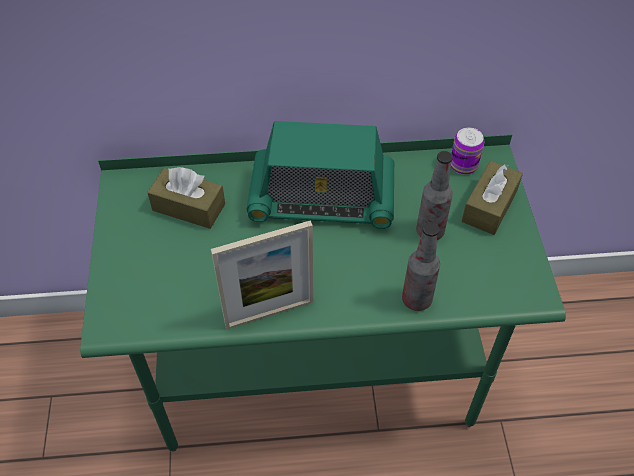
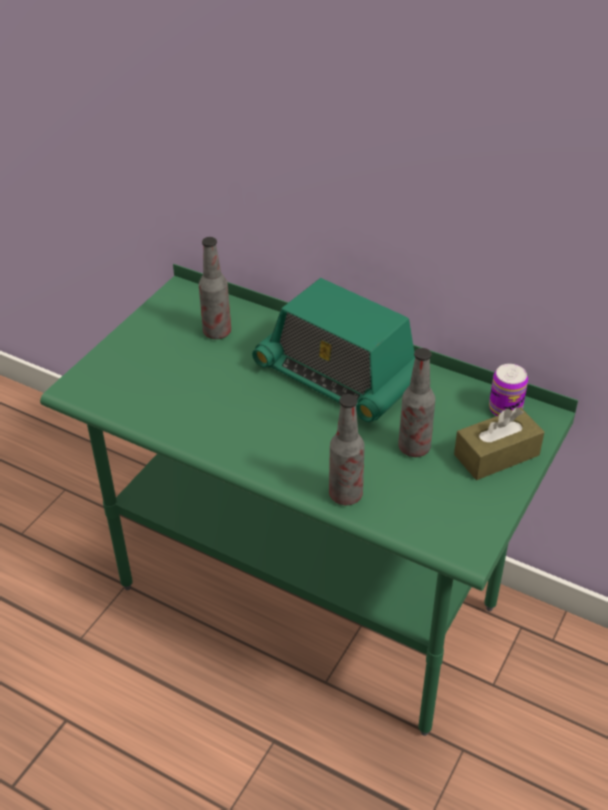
camera: 35 degrees right, 10 degrees down
(188, 207) = (217, 332): brown tissue box -> bottle
(269, 313) = (206, 441): picture frame -> none

